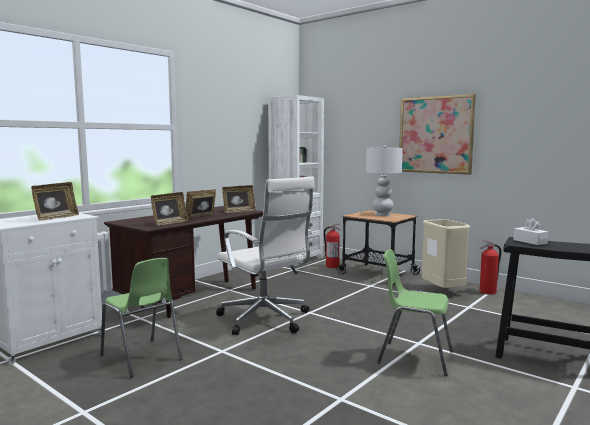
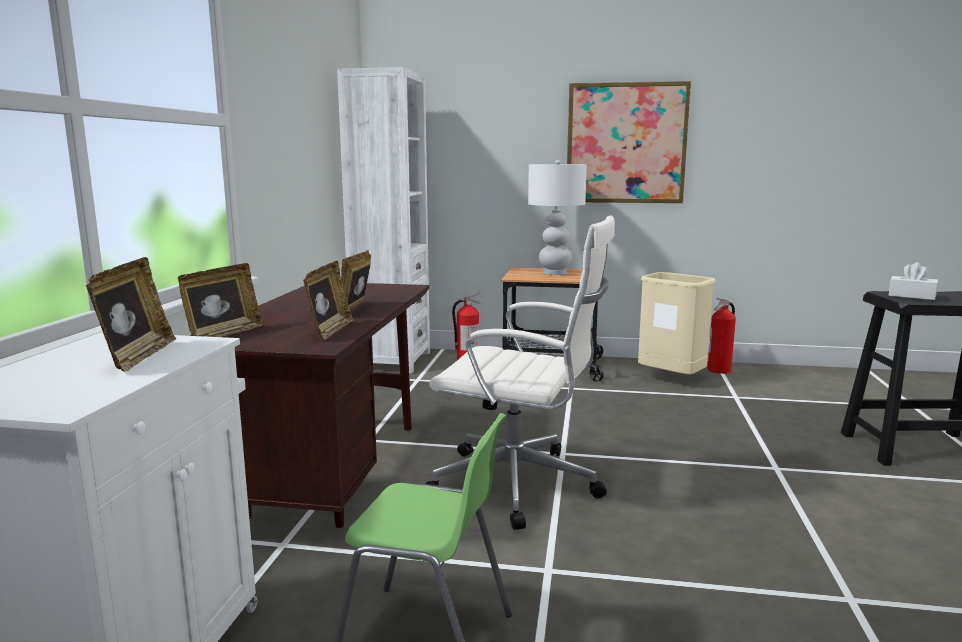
camera: 30 degrees left, 5 degrees up
(239, 211) = (384, 289): picture frame -> picture frame (223, 334)
(414, 357) = (810, 493): green chair -> none

